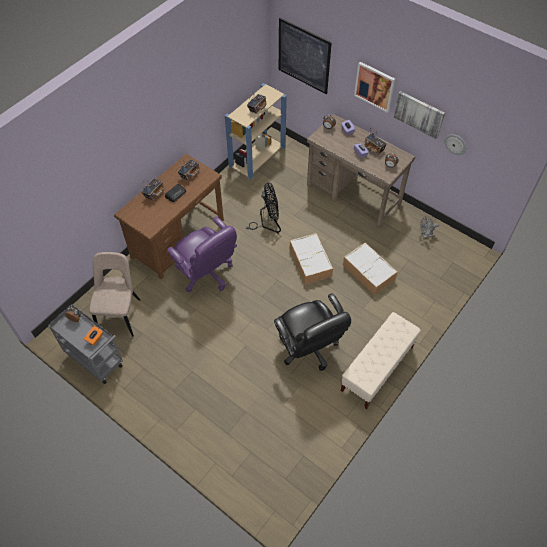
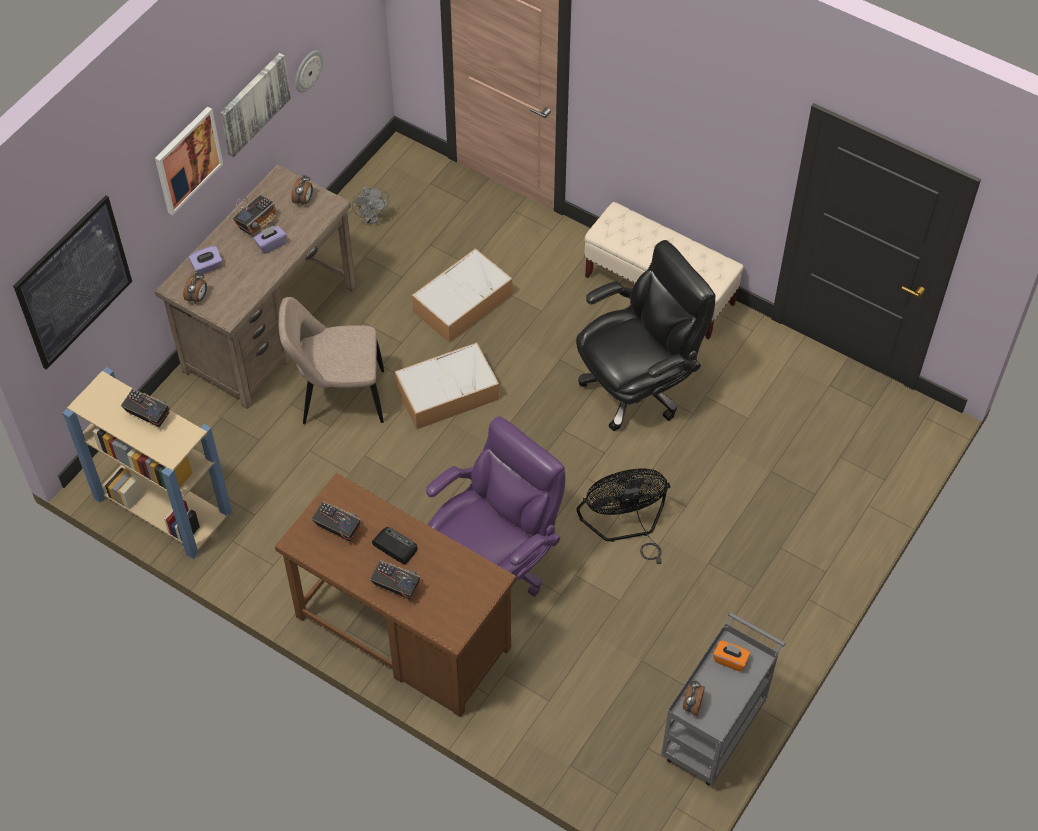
camera: 95 degrees left, 0 degrees up
(120, 314) = (604, 708): beige chair -> beige chair (338, 398)
(267, 219) = (343, 472): black fan -> black fan (629, 526)

